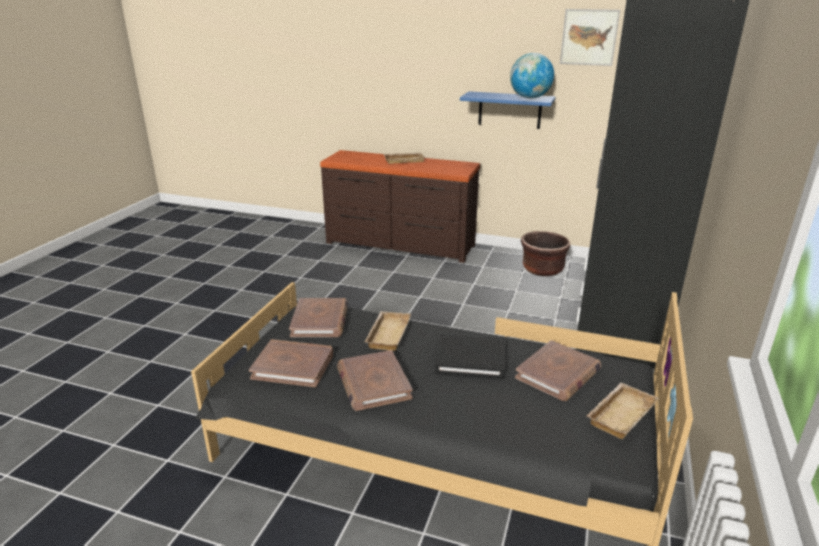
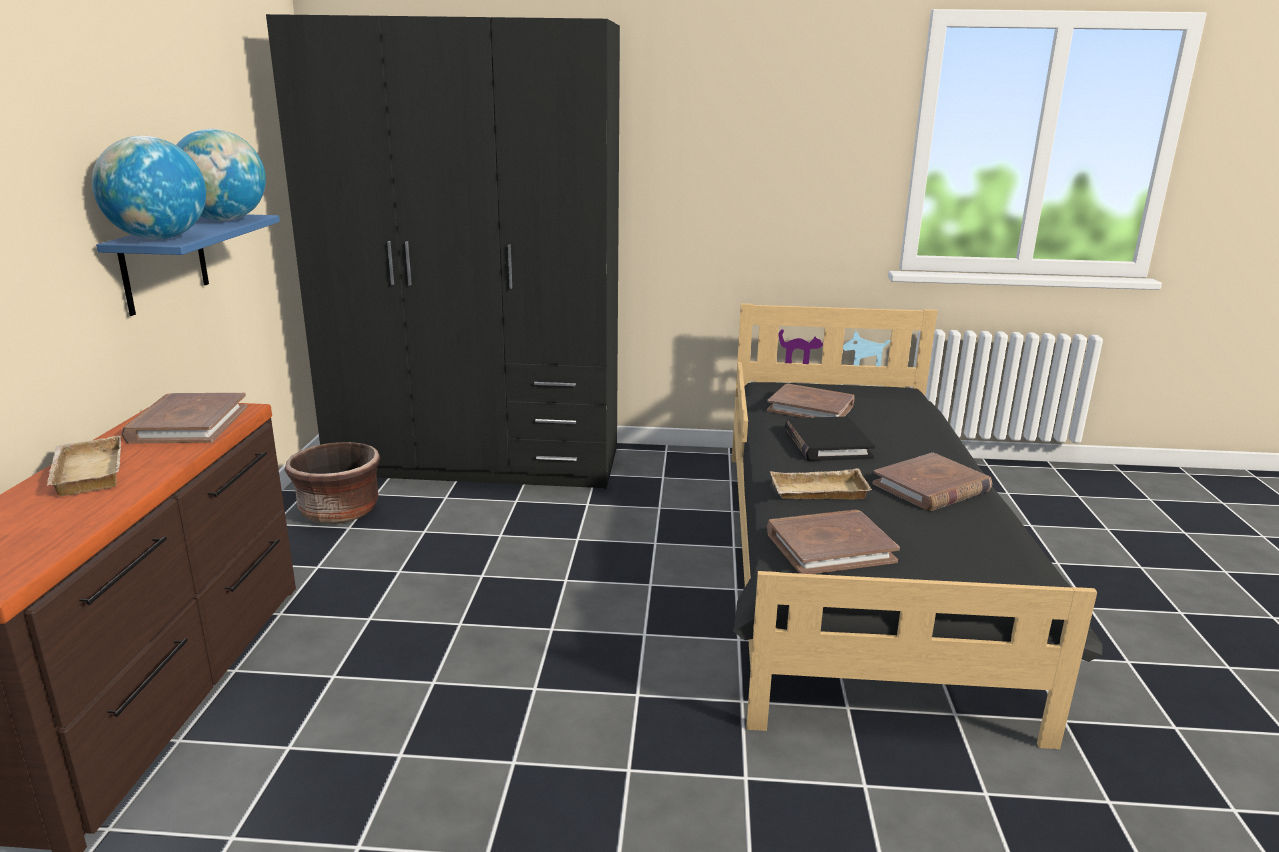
camera: 105 degrees left, 5 degrees down
(293, 366) = (960, 543): brown book -> brown book (188, 424)
(478, 94) = (159, 238): none -> globe
(589, 37) = (217, 95): picture -> none
(619, 413) = (847, 389): beige tray -> none

